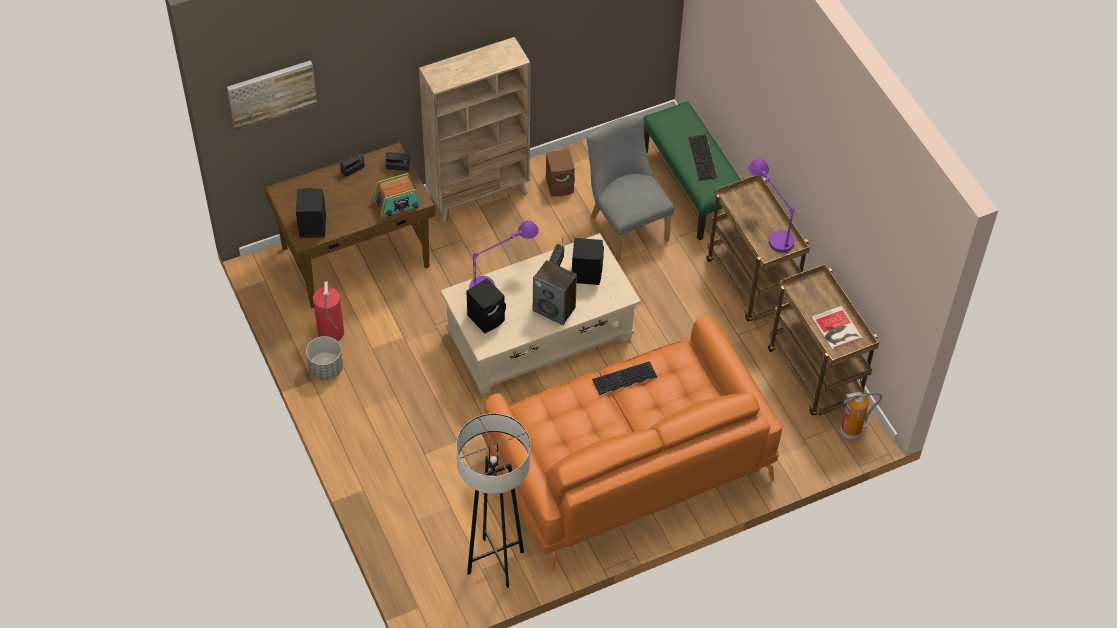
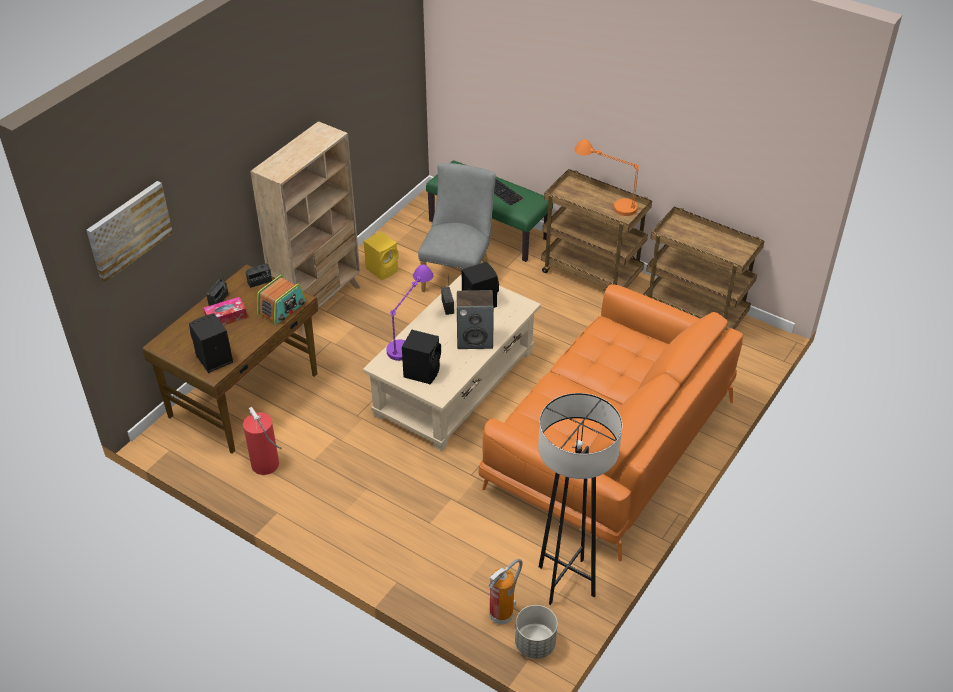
camera: 30 degrees left, 10 degrees down
(325, 369) = (283, 496): grey planter -> grey planter (534, 644)
(348, 190) = (226, 317): none -> tissue box
(561, 185) = (383, 269): brown speaker -> yellow speaker
(624, 379) = (578, 365): keyboard -> none
(625, 224) = (458, 275): grey chair -> grey chair turned 75 degrees clockwise
(769, 226) = (606, 202): purple table lamp -> orange table lamp
(836, 329) = (722, 247): book -> none
(851, 431) = (756, 340): fire extinguisher -> fire extinguisher (502, 614)

